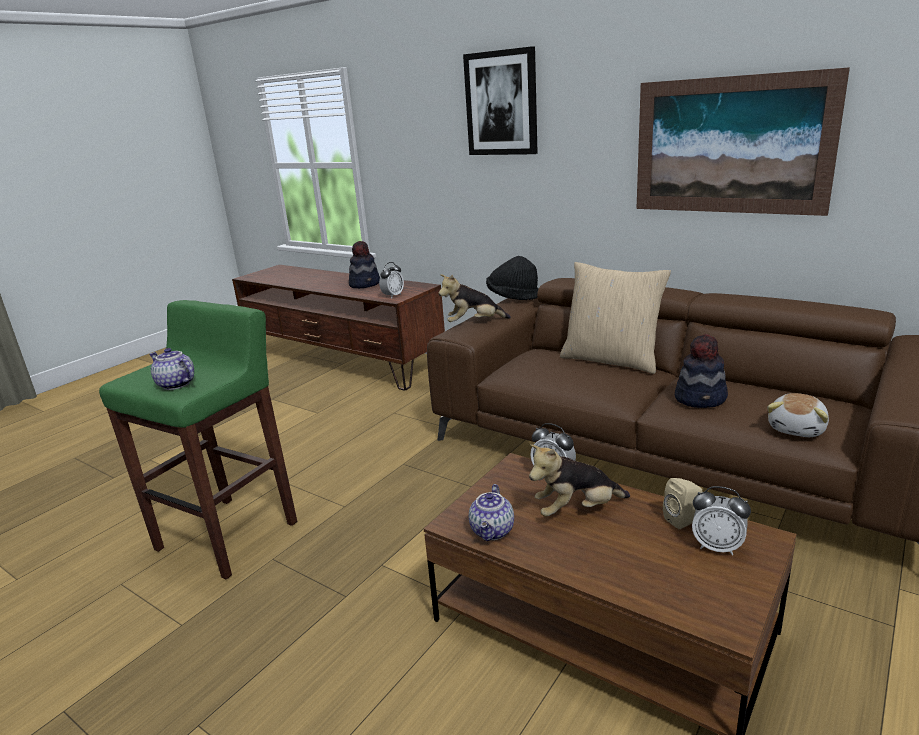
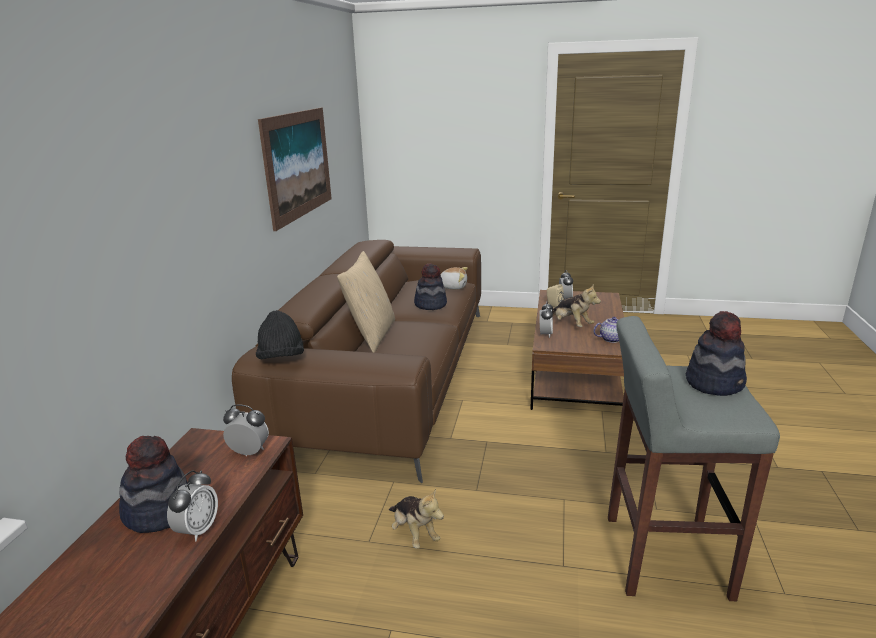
camera: 115 degrees left, 0 degrees up
(175, 384) = (715, 383): teapot -> hat
(229, 535) = (663, 556): green stool -> grey stool
(340, 290) = (198, 530): none -> alarm clock
(474, 323) = (370, 363): plush toy -> plush toy (414, 533)
(501, 103) = (167, 150): picture -> none

